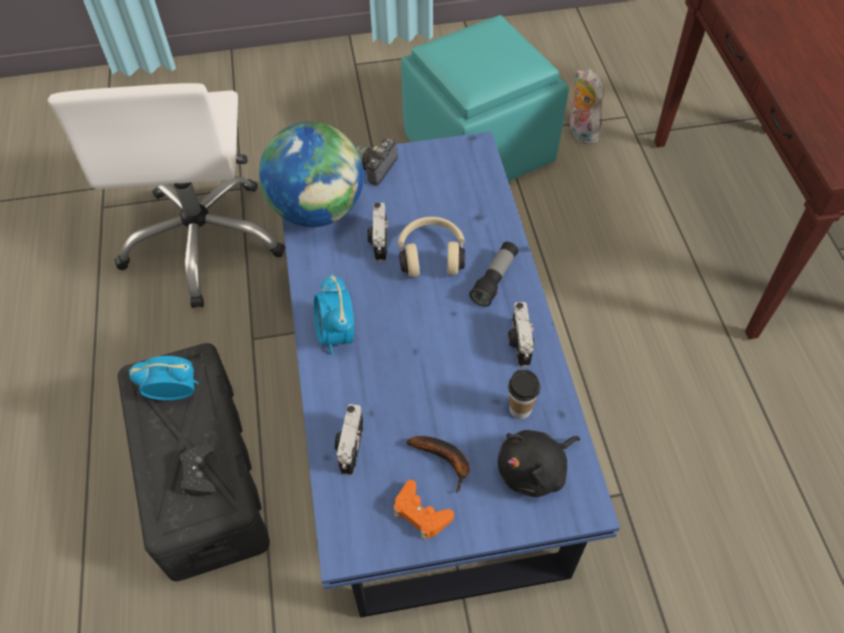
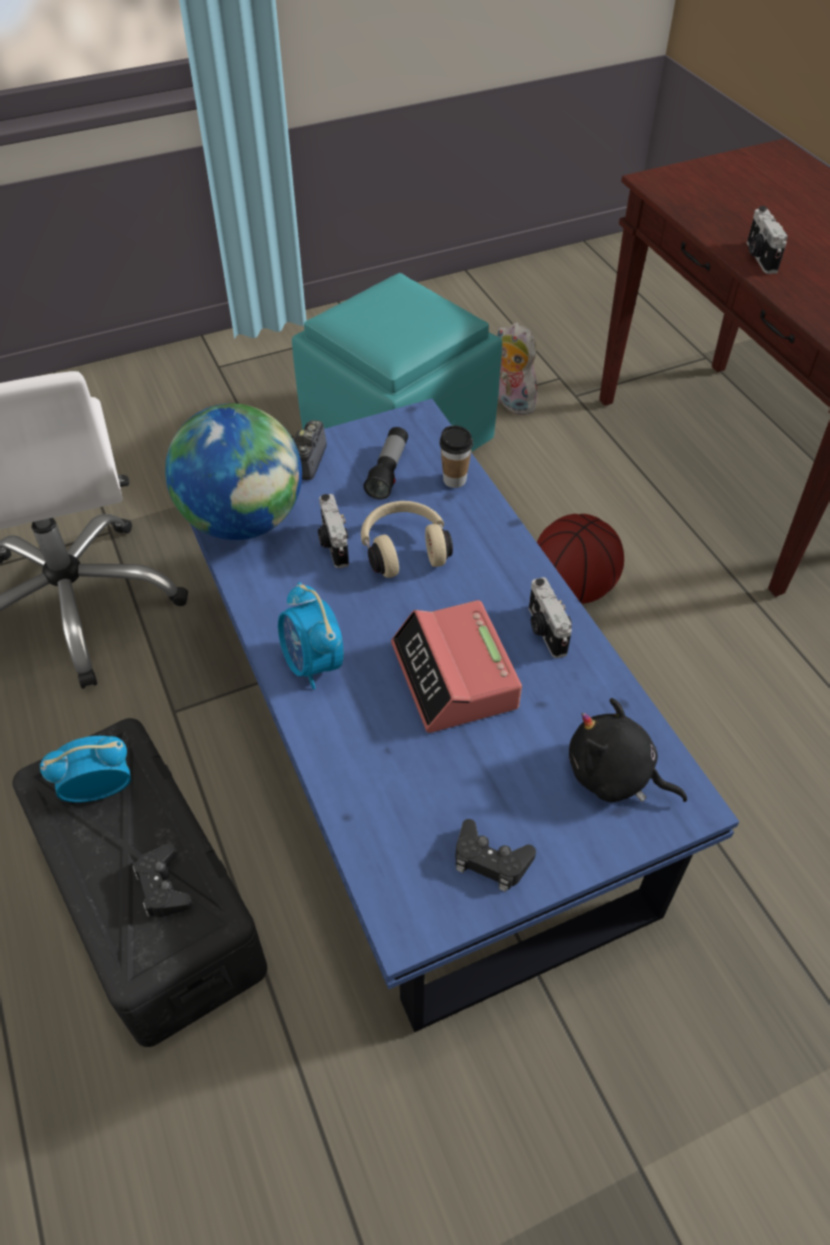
camera: 15 degrees left, 5 degrees down
(350, 447) = (373, 798): camera -> camera (759, 257)
(421, 513) = (490, 860): orange game controller -> black game controller
(438, 366) = (455, 677): none -> alarm clock
(445, 460) = (500, 788): banana -> none
(495, 279) = (491, 563): flashlight -> flashlight (388, 471)
(520, 409) = (572, 707): cup -> cup (454, 480)
(535, 470) = (614, 775): black plush toy -> black plush toy turned 75 degrees clockwise
(583, 300) = (573, 588): none -> basketball

